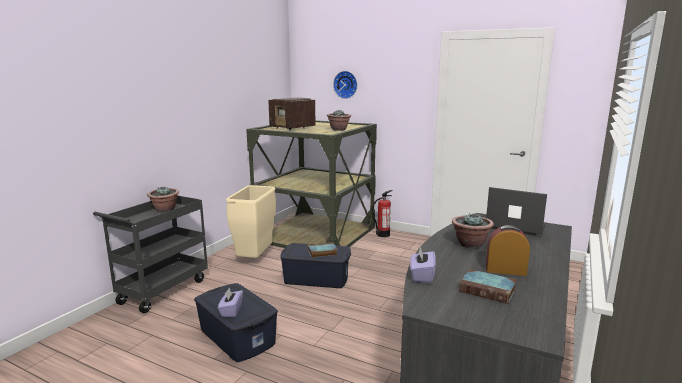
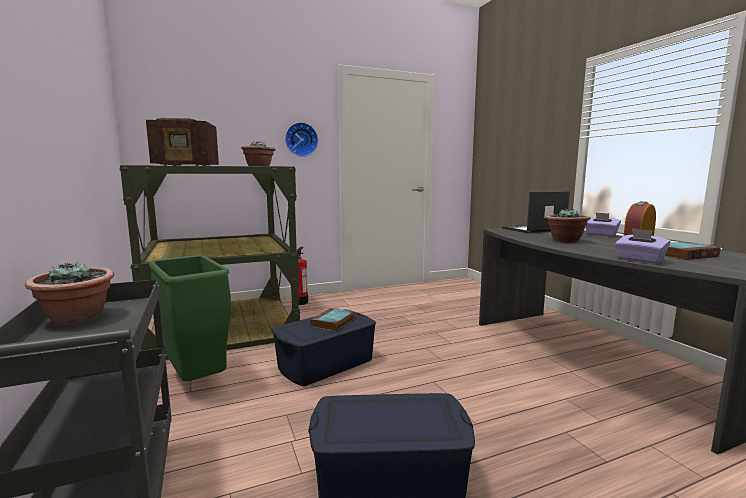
camera: 50 degrees left, 5 degrees down
(231, 311) = (411, 428): purple tissue box -> purple tissue box (601, 235)
(254, 259) = (196, 381): beige trash can -> green trash can
(346, 84) = (220, 118): wall clock -> wall clock (301, 139)

